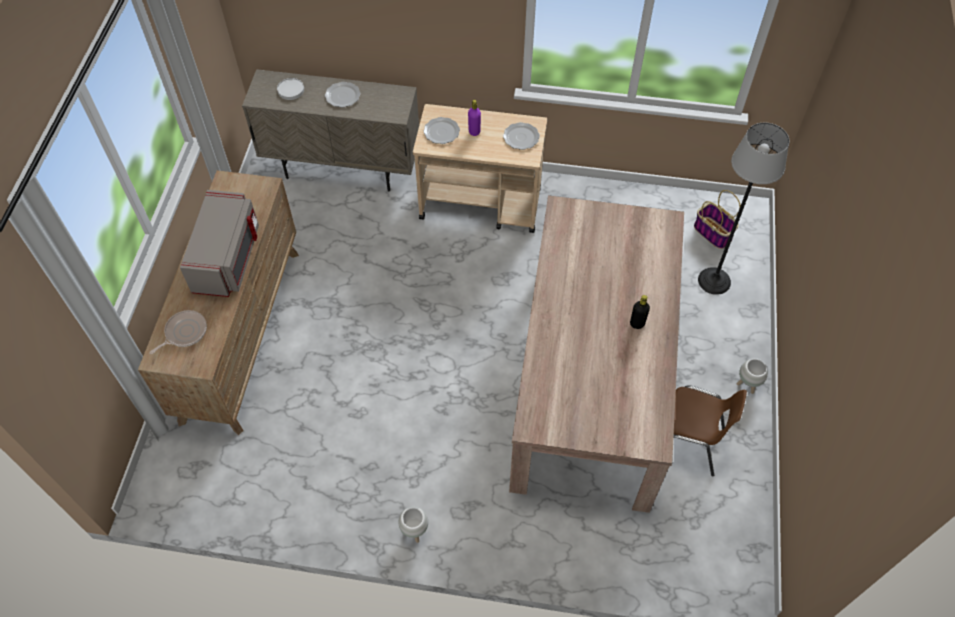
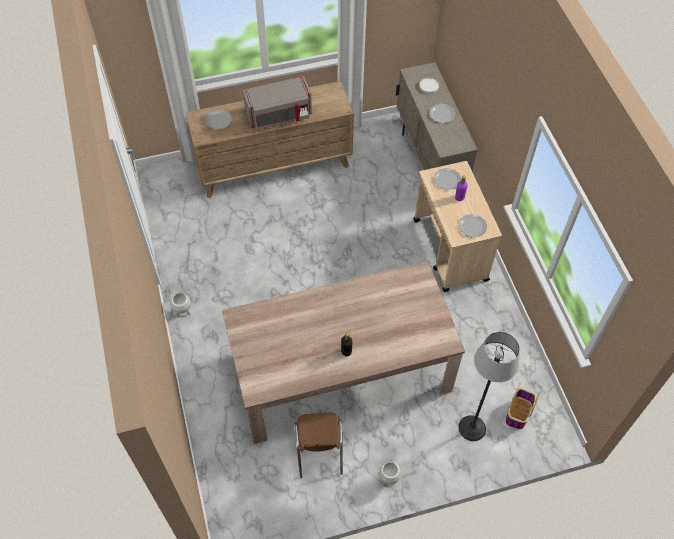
camera: 65 degrees right, 0 degrees up
(184, 332) = (218, 120): frying pan -> plate

